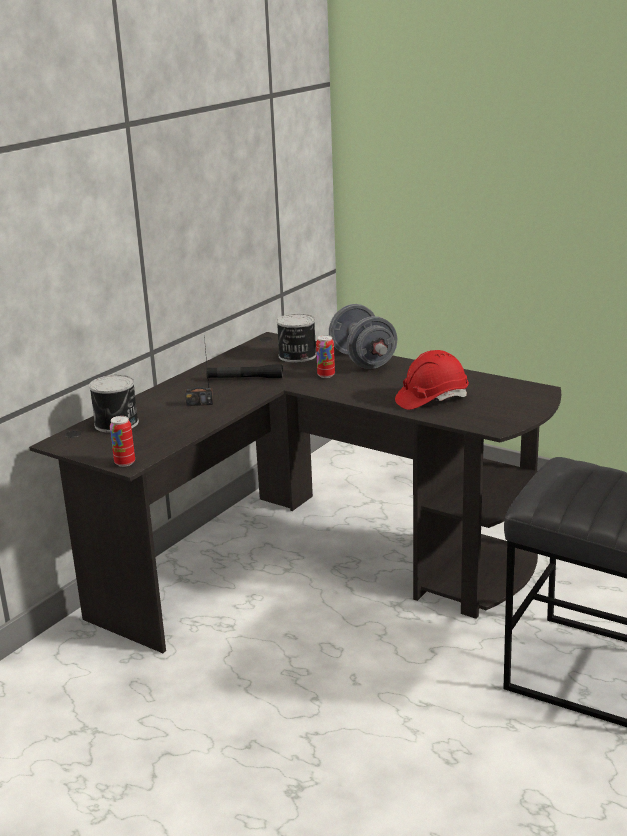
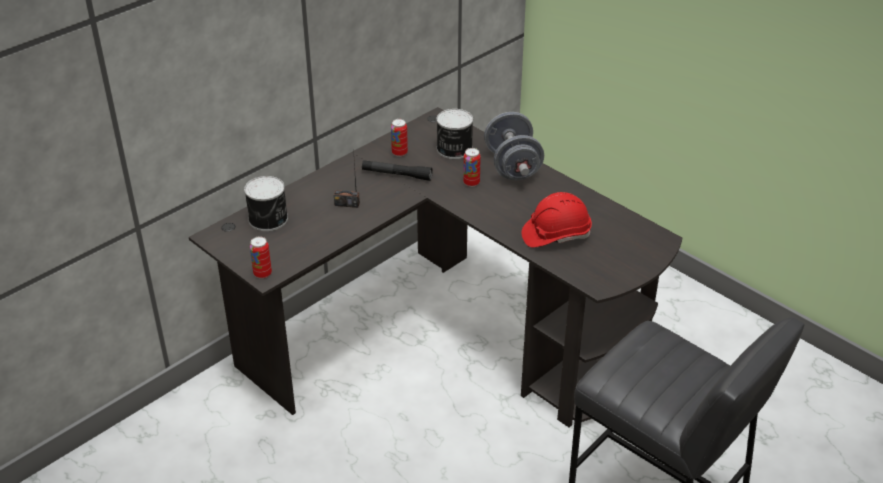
camera: 10 degrees right, 15 degrees up
(241, 364) = (399, 153): none -> can

